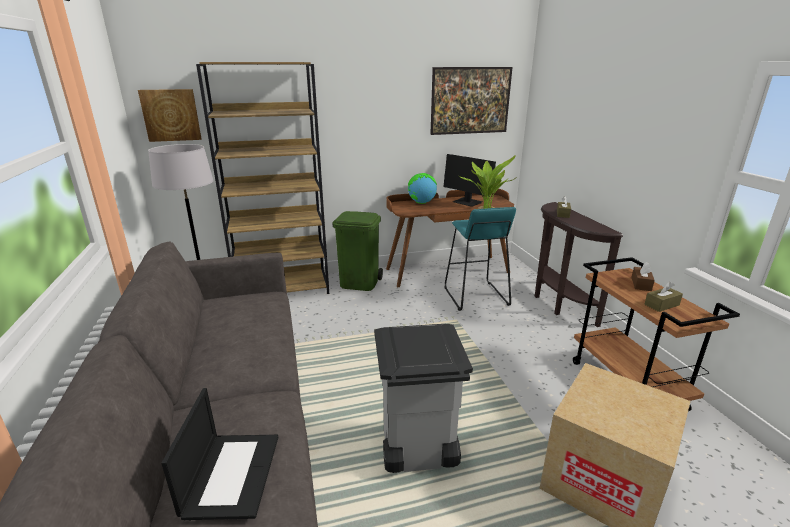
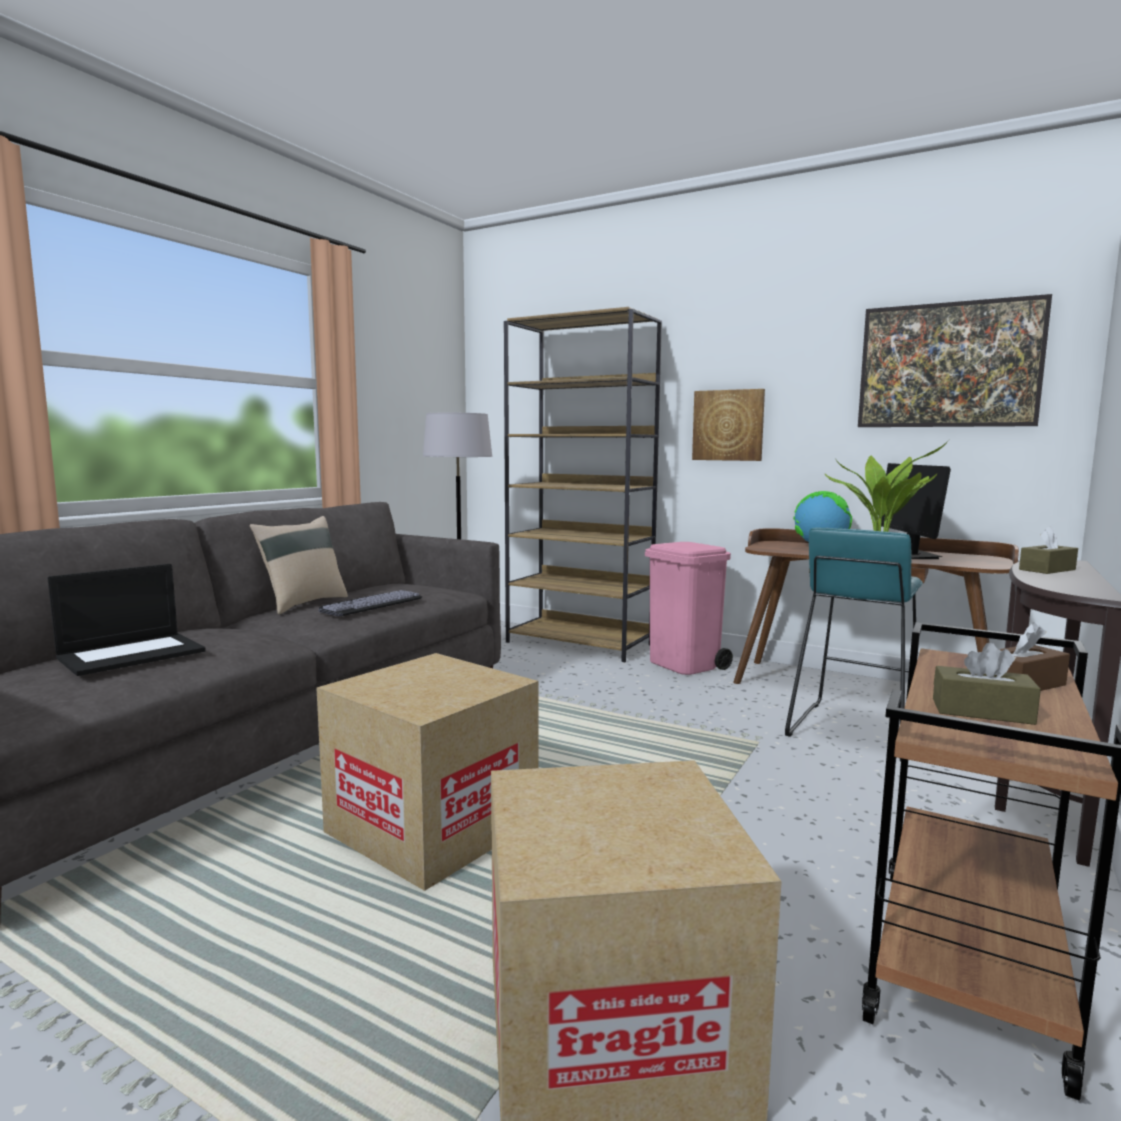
camera: 45 degrees right, 15 degrees down
(171, 115) = (503, 393): picture -> picture (728, 425)
(202, 355) = (303, 603): none -> beige pillow
(256, 334) = (368, 603): none -> keyboard
(360, 283) = (685, 665): green trash can -> pink trash can
(416, 450) = (432, 827): grey trash can -> cardboard box

